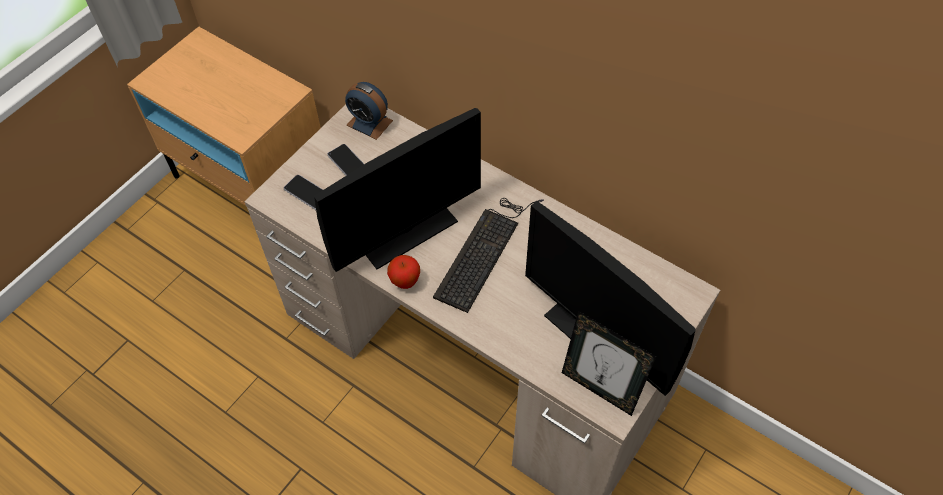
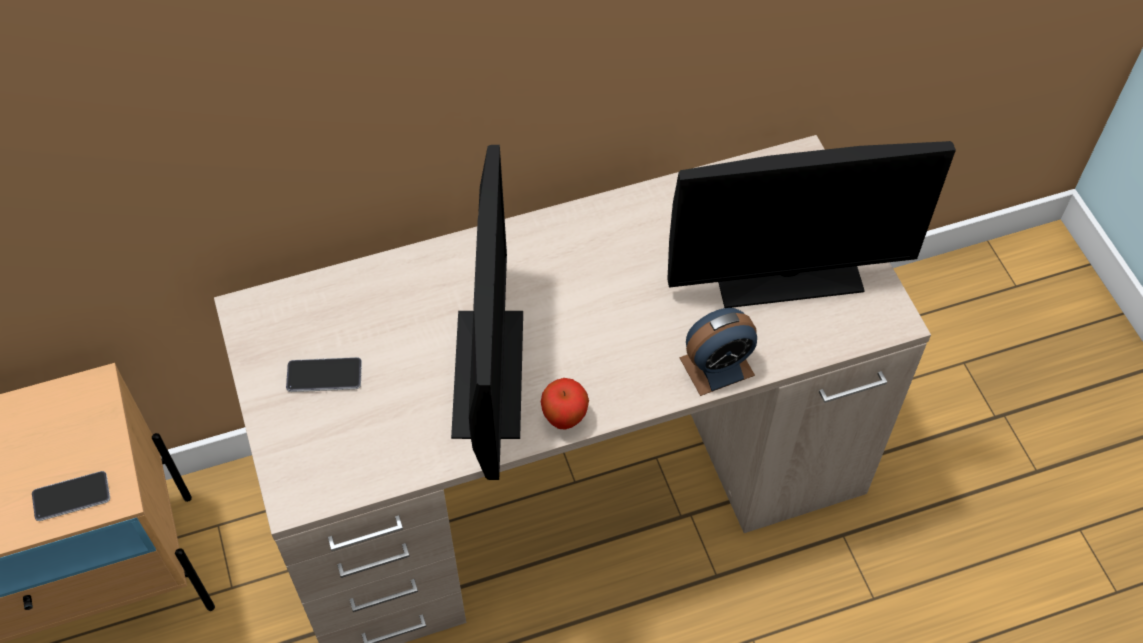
camera: 55 degrees left, 0 degrees up
(307, 193) = (329, 449): phone -> phone (71, 496)
(369, 123) = (280, 314): alarm clock -> alarm clock (717, 366)
(485, 249) = (587, 308): keyboard -> none
(599, 388) = (855, 316): picture frame -> none

